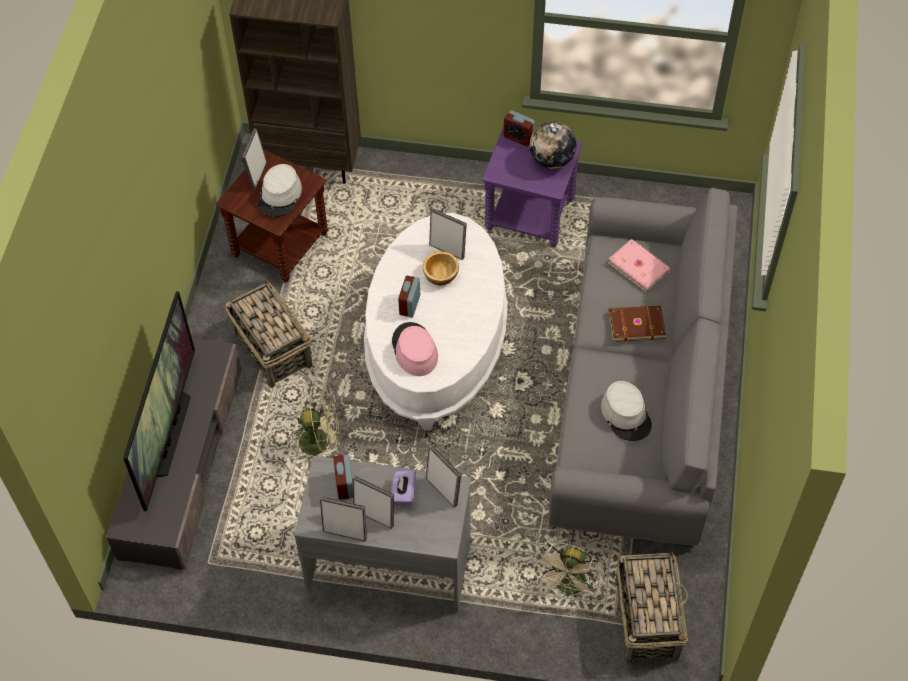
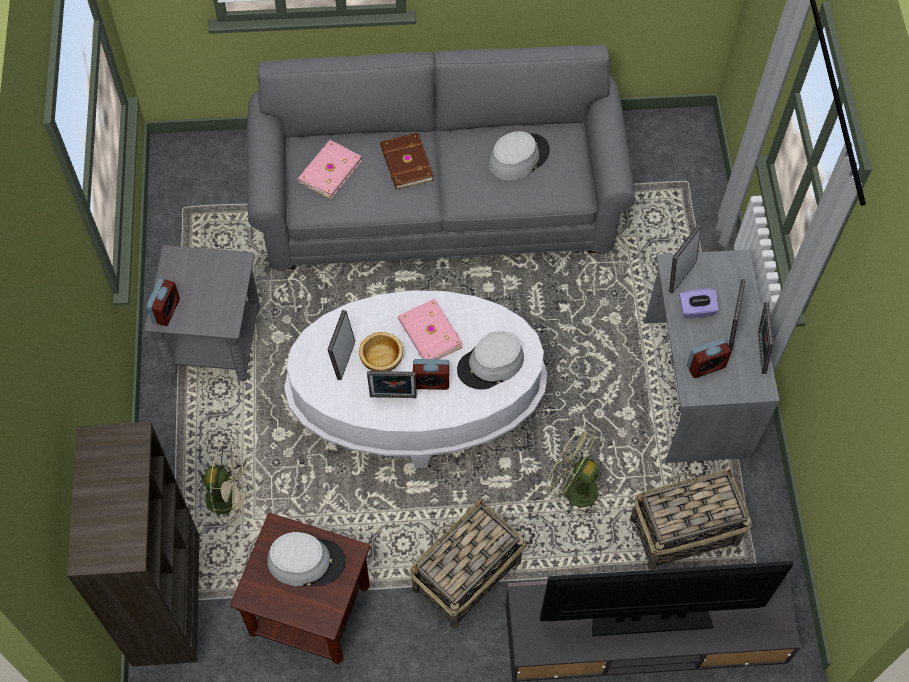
camera: 105 degrees left, 5 degrees up
(257, 175) = (277, 599): picture frame -> picture frame (393, 398)
(321, 440) = (573, 489): green fan -> green fan turned 45 degrees counterclockwise
(414, 350) = (490, 364): pink hat -> grey hat
(455, 312) = (429, 334): none -> pink book
(530, 214) = (214, 340): purple side table -> grey side table
(551, 160) = (197, 270): globe -> none
(569, 587) = (665, 229): beige fan -> beige fan (231, 498)
(646, 619) = (675, 164): basket -> basket (682, 531)

